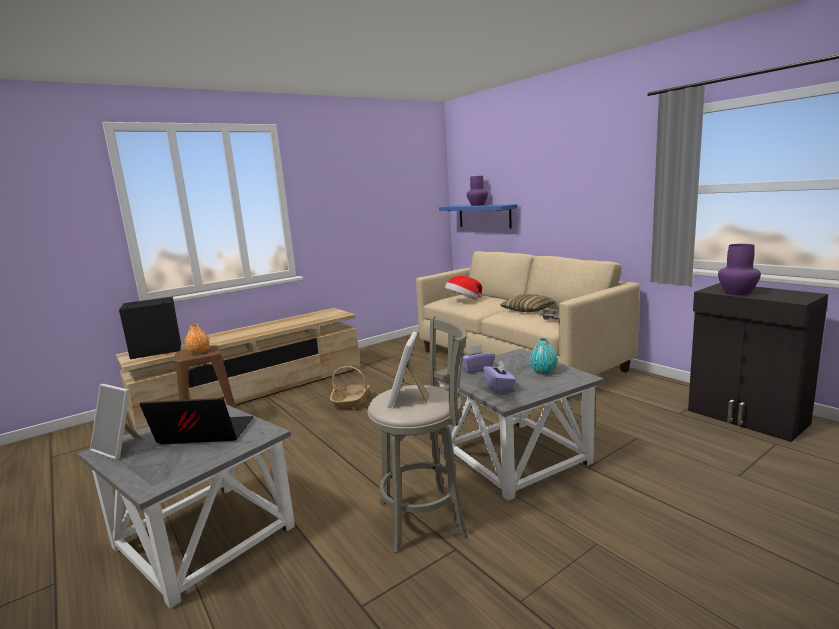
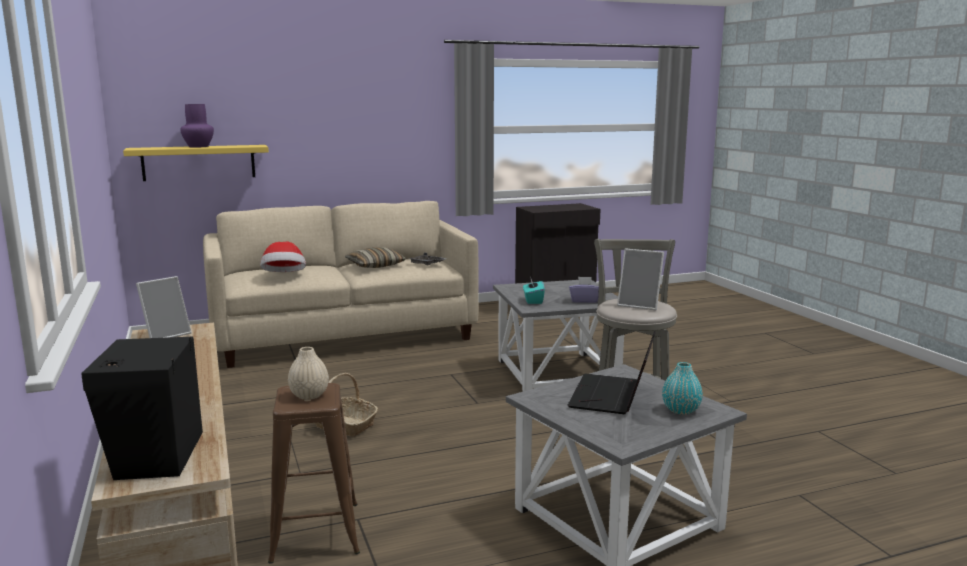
camera: 75 degrees left, 0 degrees up
(120, 448) = (623, 434): picture frame -> picture frame (166, 335)
(199, 352) = (309, 395): orange vase -> beige vase
(477, 369) = (533, 300): purple tissue box -> turquoise tissue box
(484, 216) = (199, 162): blue shelf -> yellow shelf
(543, 371) = (561, 287): turquoise vase -> turquoise vase (681, 410)
(738, 292) = (552, 209): purple vase -> none

